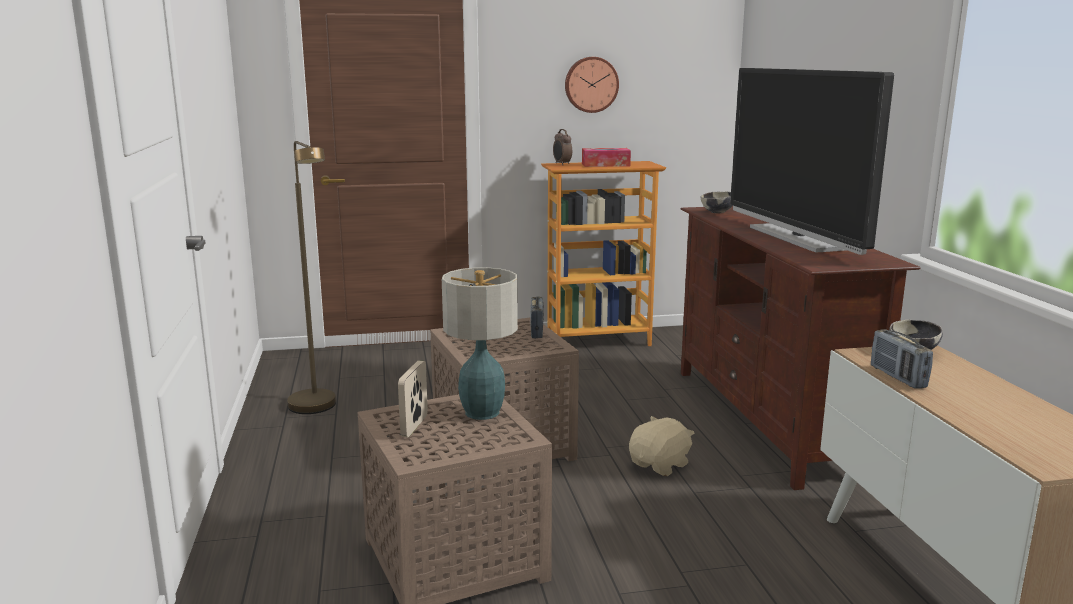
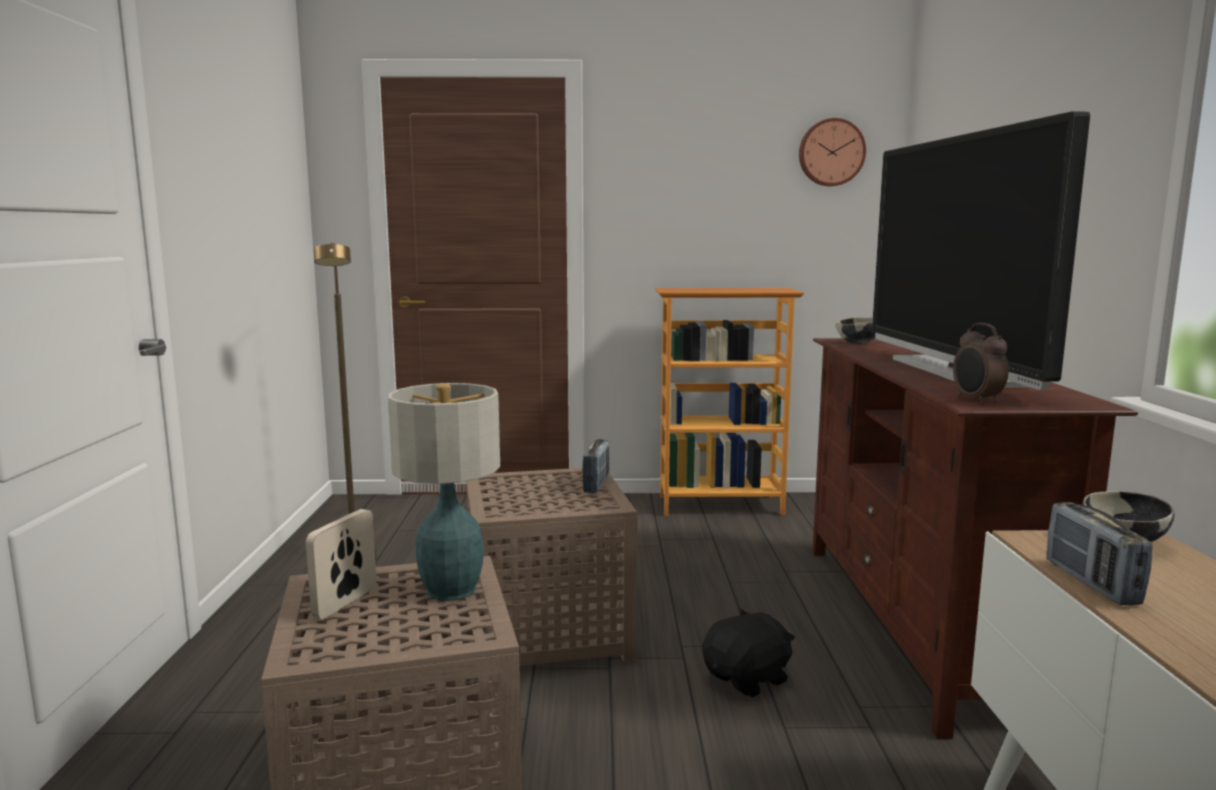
camera: 10 degrees right, 5 degrees down
(562, 164) = (678, 288): alarm clock -> alarm clock (976, 400)
(591, 84) = (717, 195): wall clock -> wall clock (831, 152)
(605, 165) = (730, 289): tissue box -> none
(660, 465) = (748, 679): beige plush toy -> black plush toy

